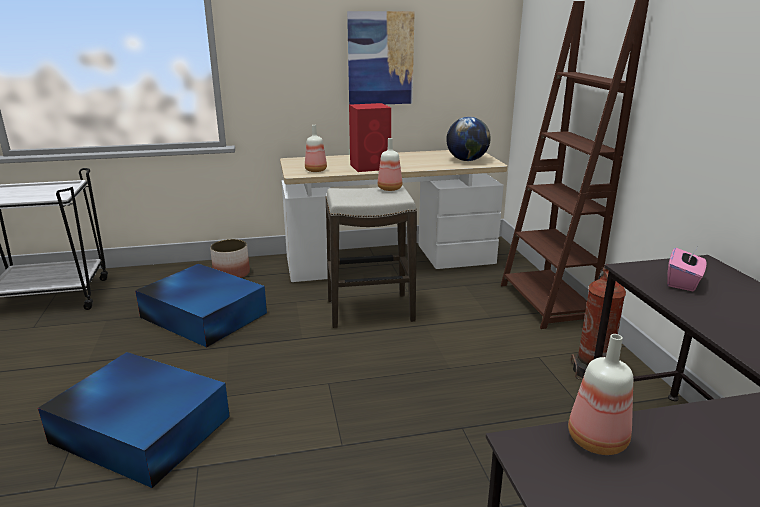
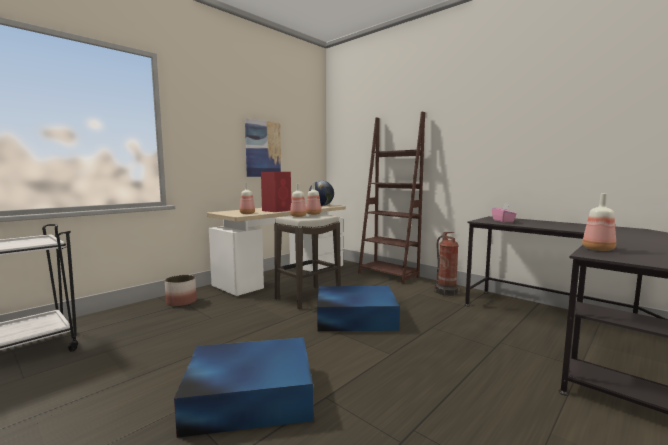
camera: 35 degrees left, 15 degrees down
(203, 314) = (194, 326): blue storage box -> blue storage box (354, 317)
(356, 192) = (298, 216): none -> bottle

